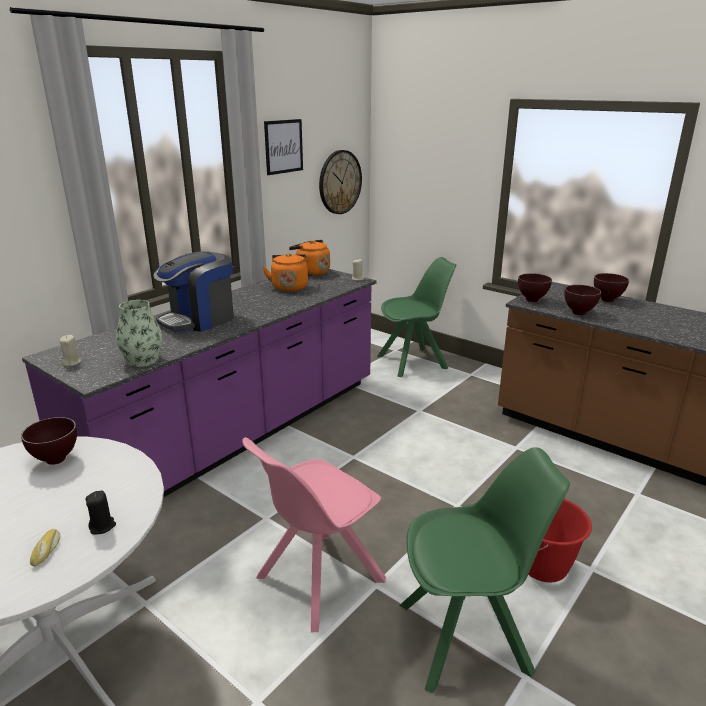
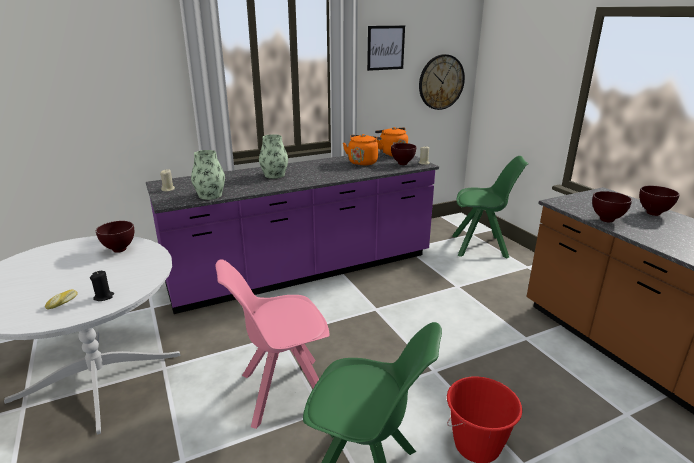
camera: 25 degrees right, 0 degrees up
(199, 319) = (274, 175): coffee machine -> vase
(531, 300) = (568, 202): brown bowl -> brown bowl (402, 164)

